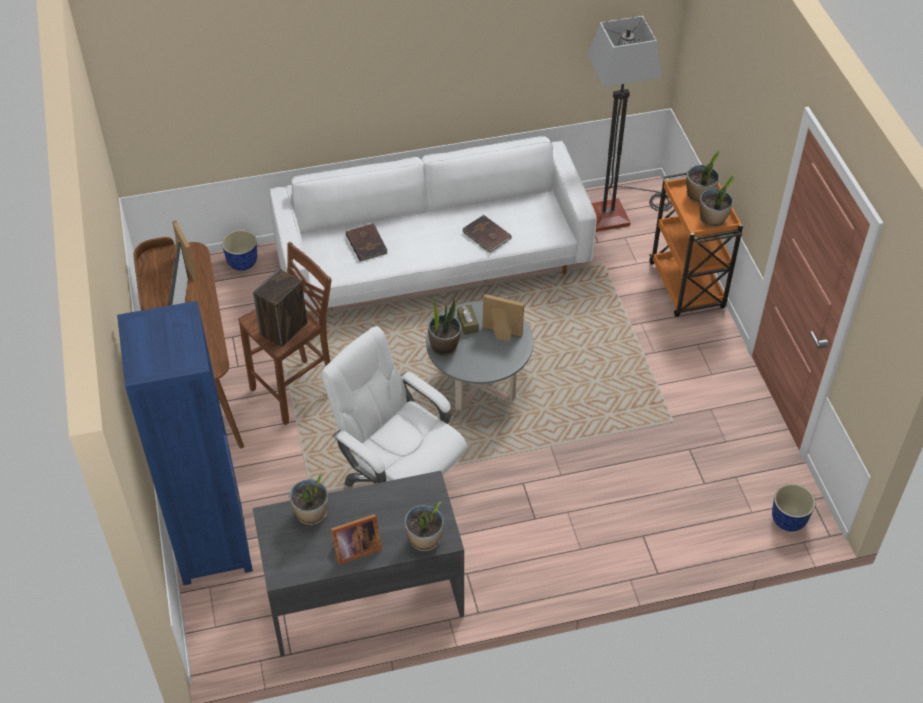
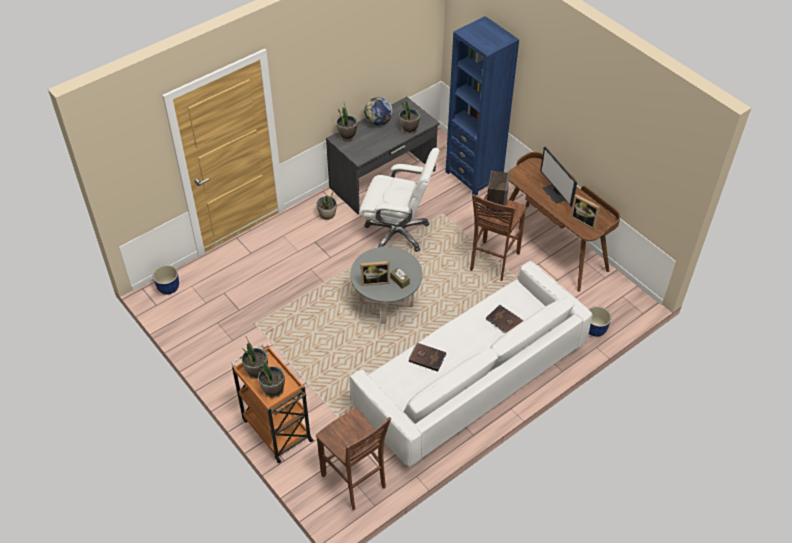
camera: 155 degrees right, 0 degrees up
(354, 549) = (378, 122): picture frame -> globe
(444, 346) = (405, 261): potted plant -> potted plant (327, 215)
(618, 211) = (355, 482): floor lamp -> brown stool

